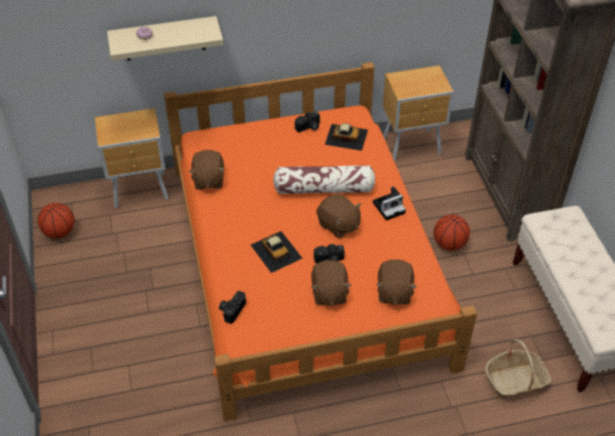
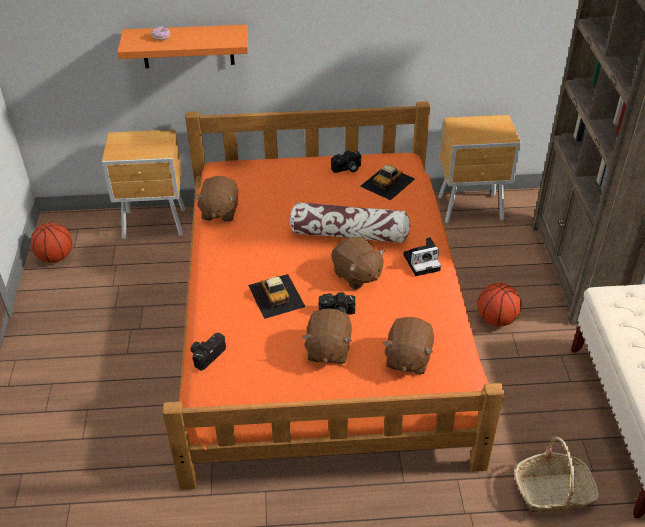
camera: 10 degrees right, 5 degrees down
(164, 38) = (187, 46): beige shelf -> orange shelf
(346, 136) = (388, 182): toy car -> toy car turned 105 degrees clockwise

